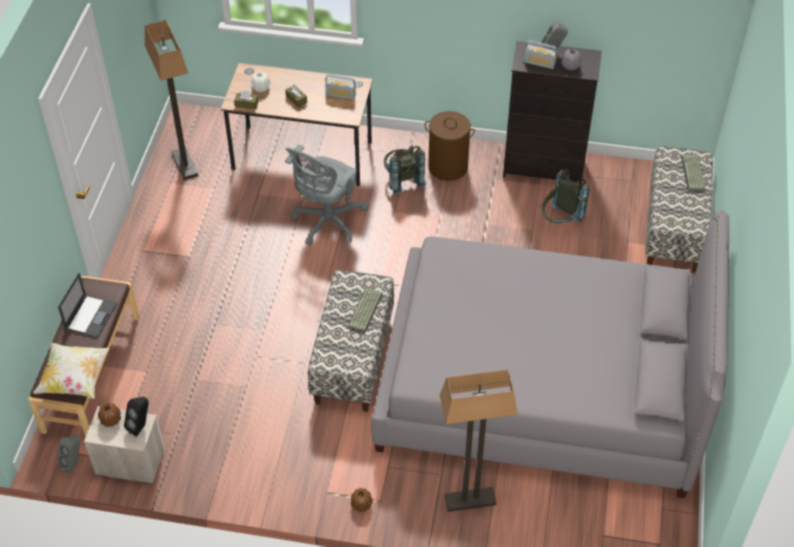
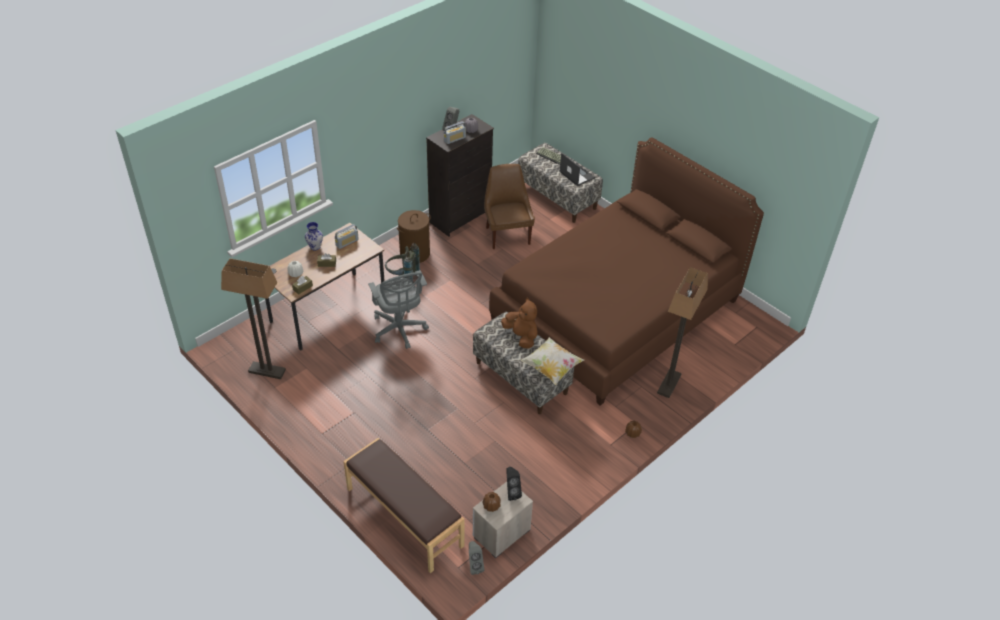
camera: 55 degrees left, 5 degrees down
(75, 379) = (439, 508): pillow -> pillow (551, 368)
(91, 316) = (390, 472): laptop -> laptop (576, 175)
(311, 77) = (315, 247): none -> vase
(366, 311) = (521, 336): keyboard -> brown plush toy
(541, 386) = (616, 310): grey bed -> brown bed
(560, 221) = (507, 234): grey backpack -> brown chair

